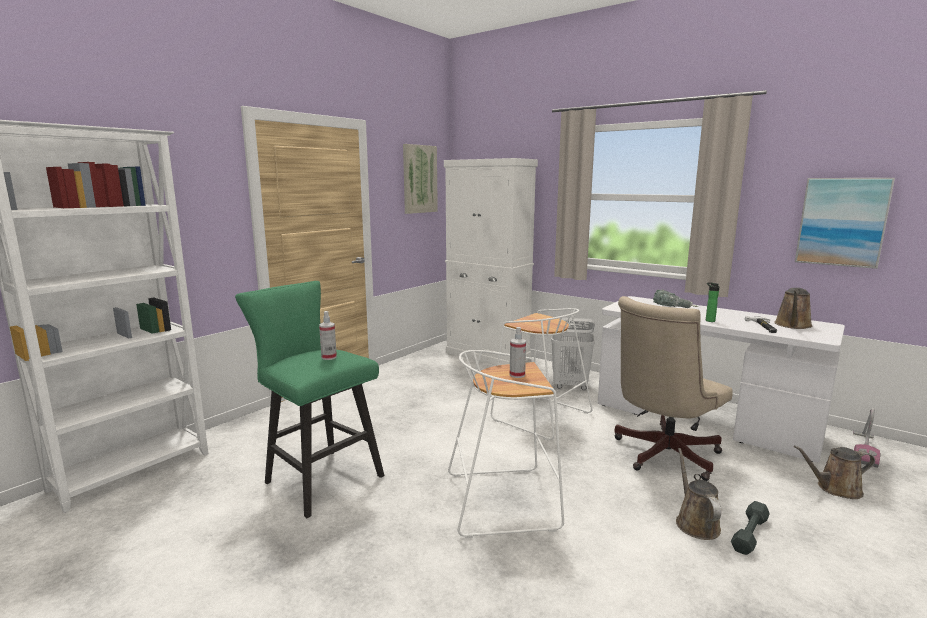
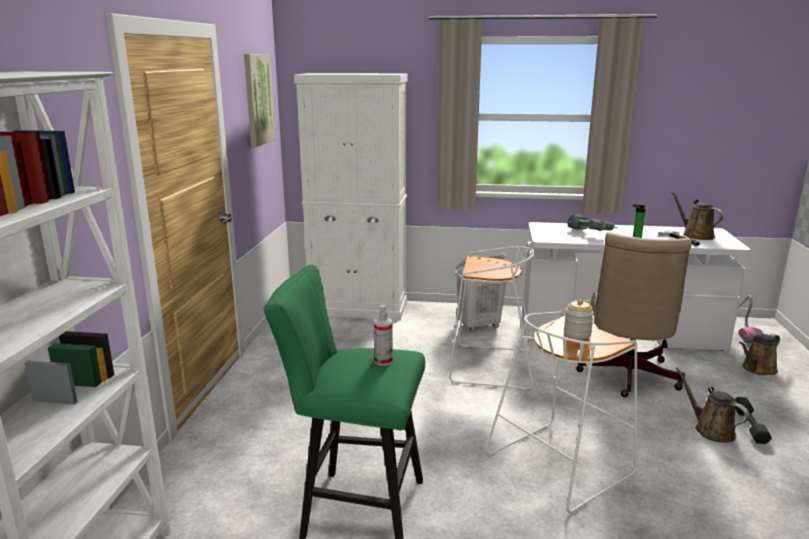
camera: 30 degrees left, 5 degrees up
(517, 375) = (577, 334): spray bottle -> jar
(792, 325) = (695, 235): brown watering can -> brown watering can turned 150 degrees clockwise
(842, 222) = (712, 137): picture -> none

